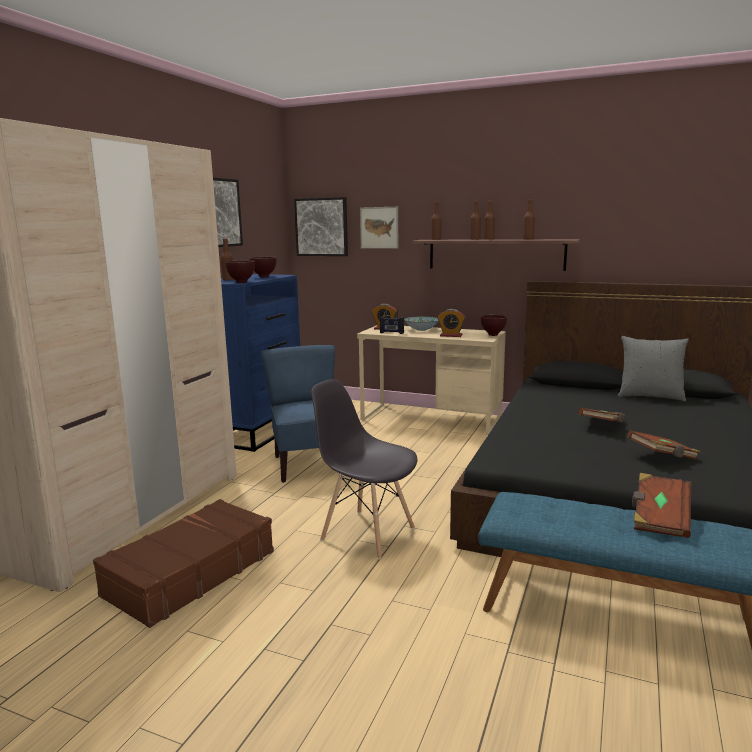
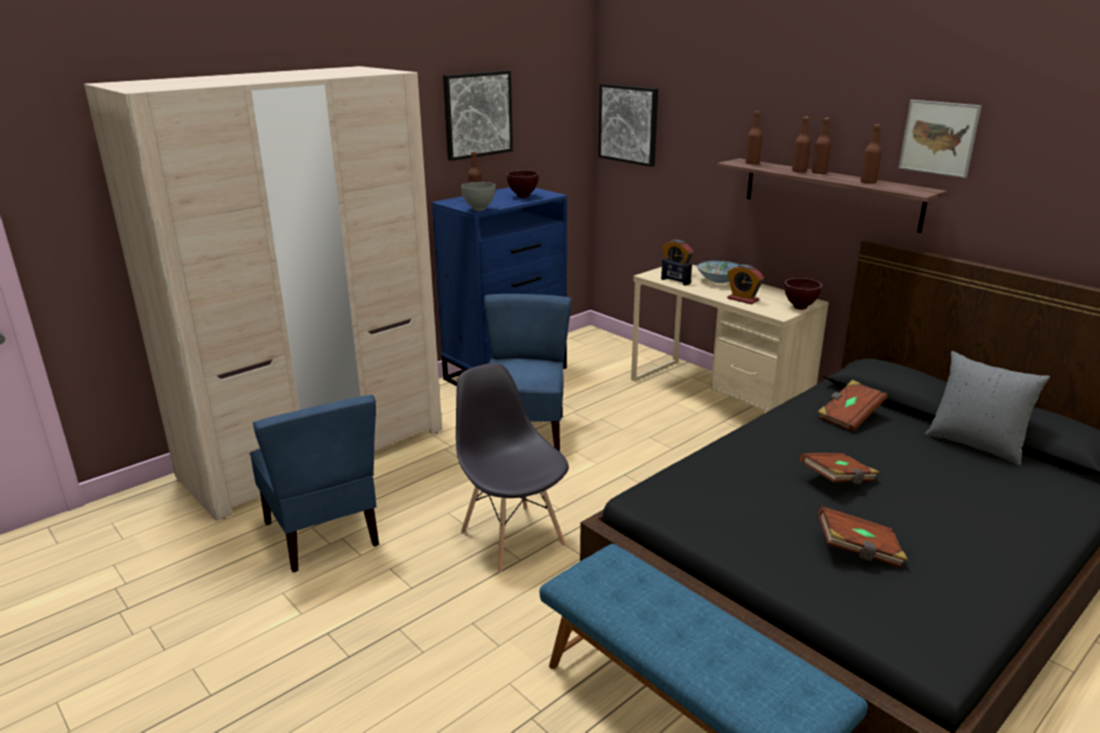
camera: 25 degrees right, 10 degrees up
(190, 573) = (324, 534): brown suitcase -> blue chair
(242, 282) = (480, 209): brown bowl -> grey bowl
(379, 227) = (692, 134): picture -> picture (938, 138)
(659, 519) = (739, 637): brown book -> brown book (849, 417)

